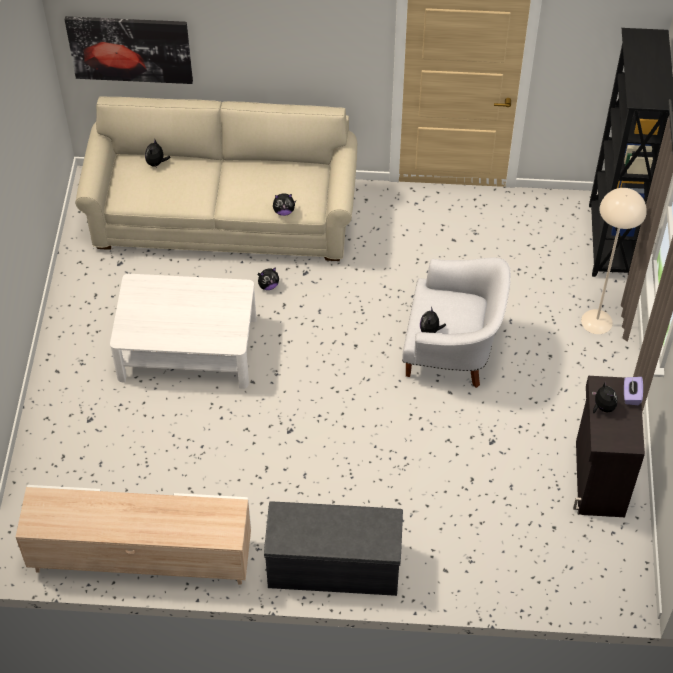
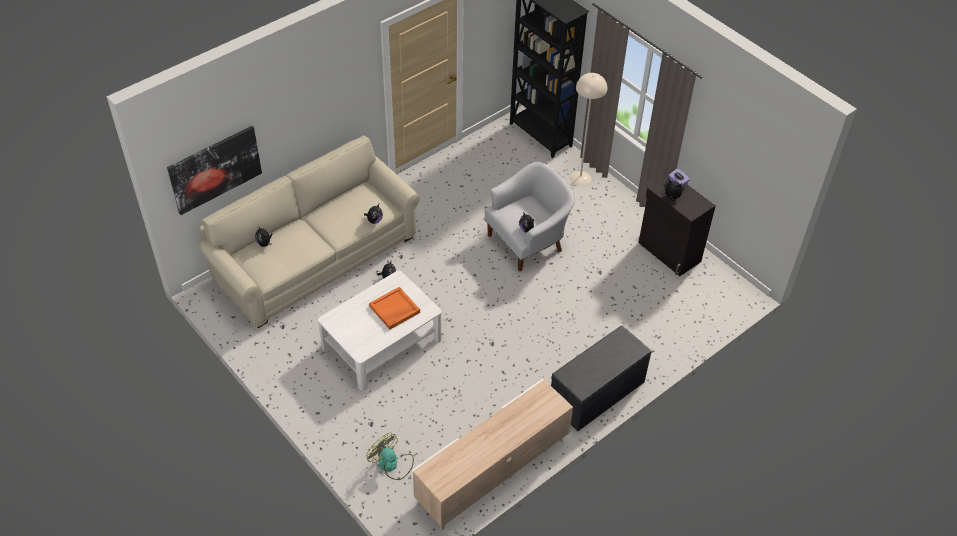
camera: 45 degrees left, 5 degrees down
(64, 473) = (392, 464): none -> fan
(202, 318) = (394, 309): none -> orange tray

